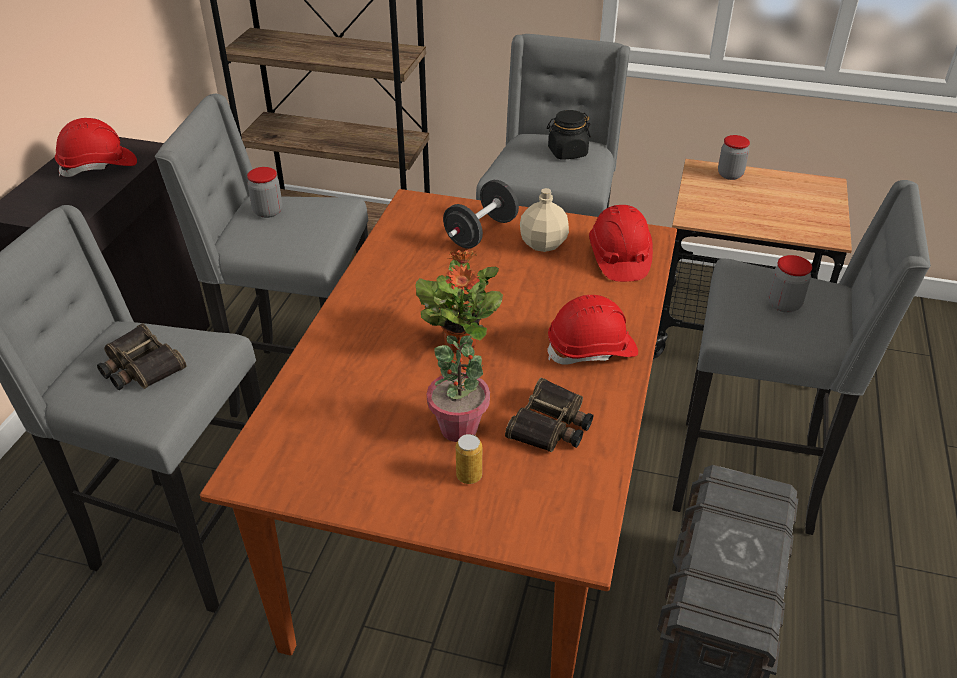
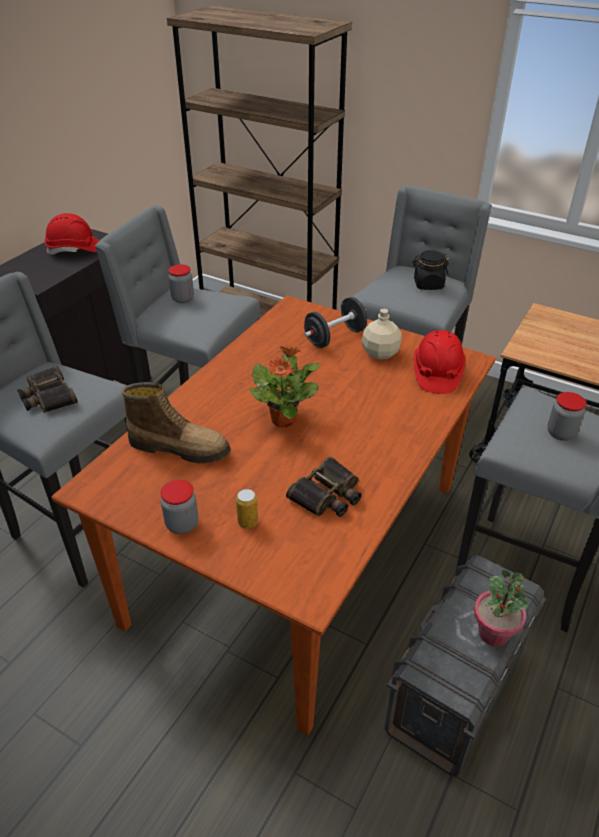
camera: 15 degrees right, 0 degrees up
(345, 401) = (180, 448): none -> boot
(459, 428) = (255, 484): potted plant -> potted plant (493, 633)
(592, 350) = (384, 442): red hard hat -> none
(730, 174) = (566, 321): jar -> jar (182, 524)

